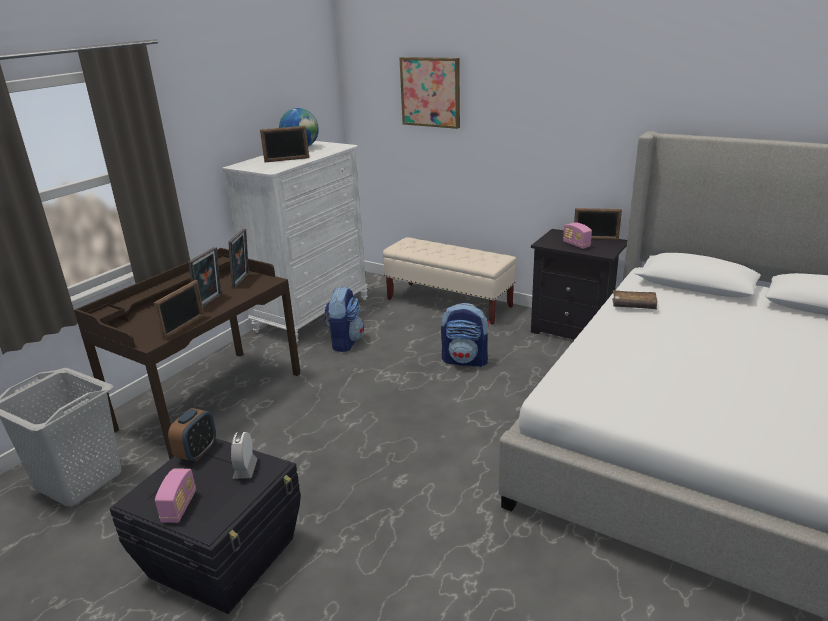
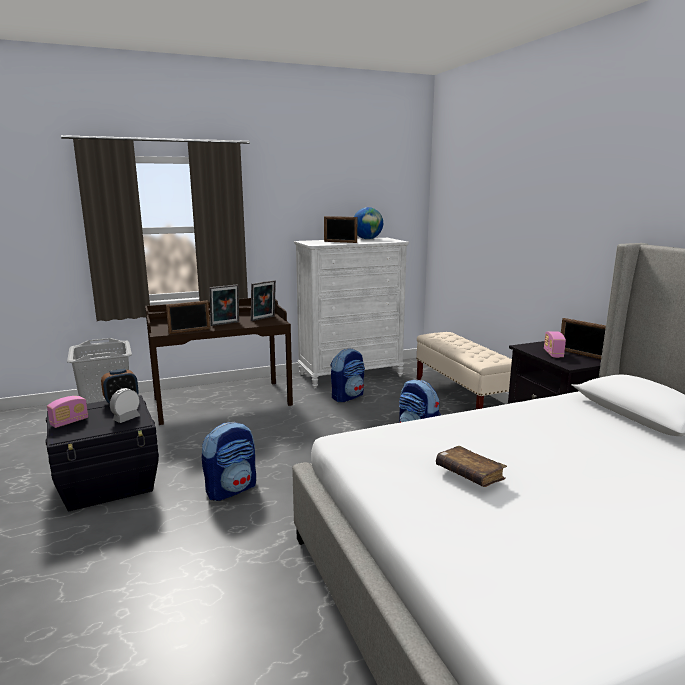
camera: 35 degrees right, 10 degrees down
(373, 493) = (231, 489): none -> backpack
(430, 92) = (480, 204): picture -> none
(633, 306) = (537, 410): brown book -> brown book (469, 474)

